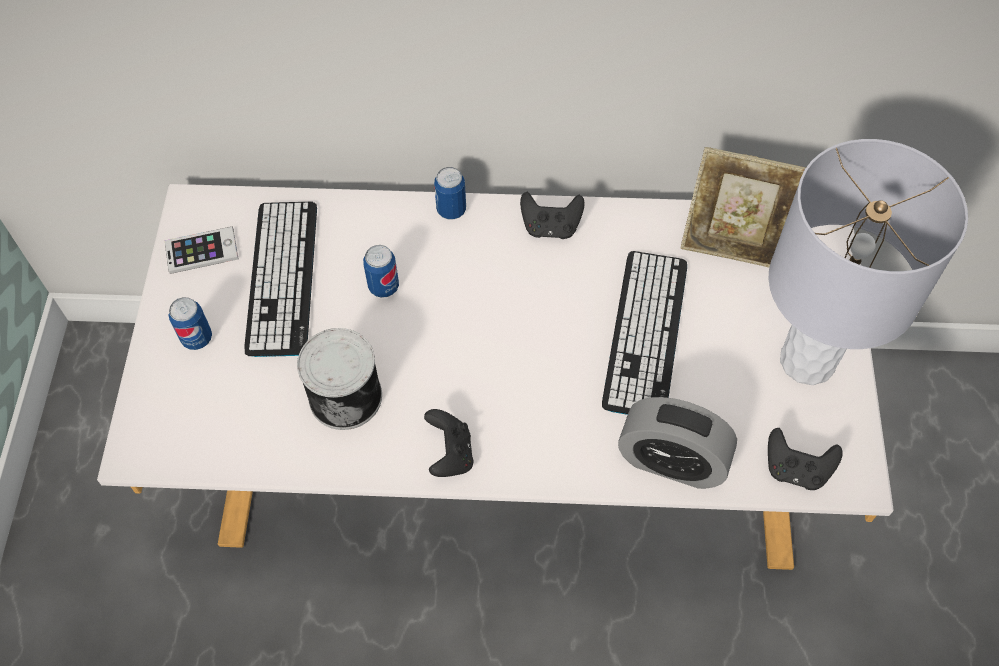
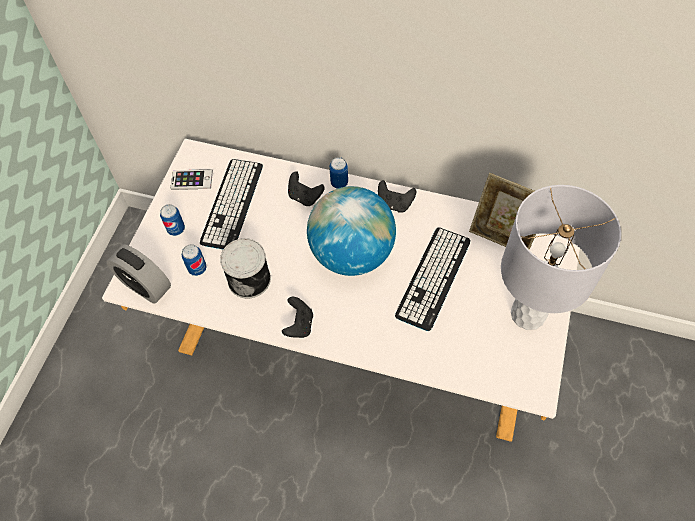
camera: 15 degrees right, 0 degrees up
(383, 287) = (288, 220): can -> can (197, 268)
(504, 321) = (351, 254): none -> globe
(671, 461) = (427, 357): alarm clock -> alarm clock (145, 286)
(796, 469) = (501, 378): black game controller -> black game controller (305, 197)

